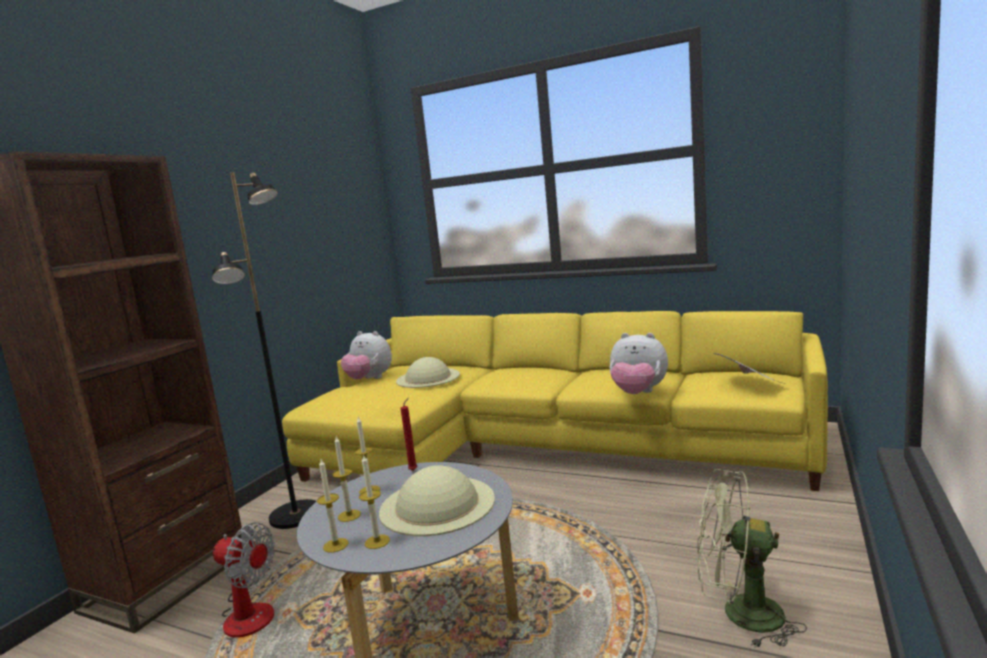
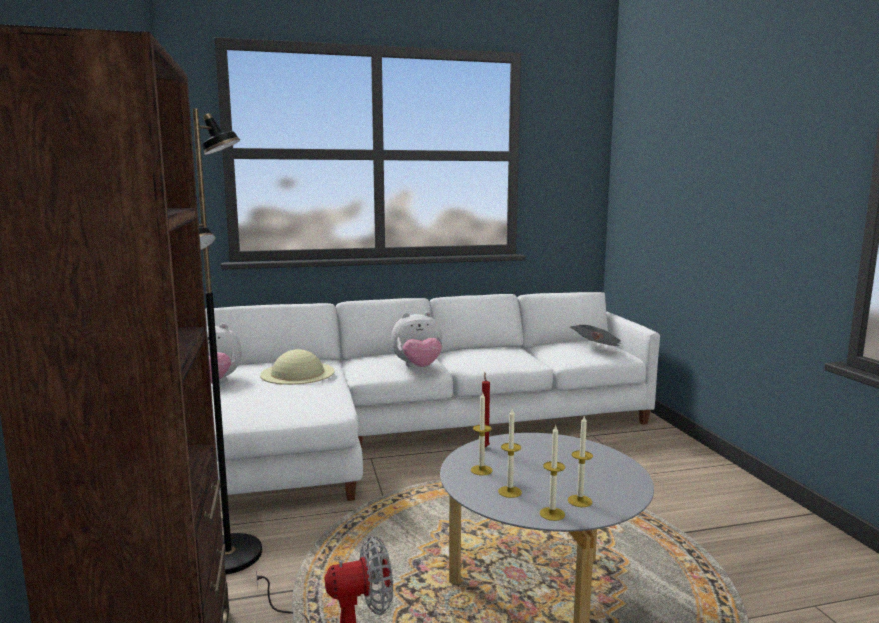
camera: 40 degrees left, 0 degrees up
(437, 504) = (565, 464): beige hat -> none
(532, 447) = (401, 434): yellow sofa -> white sofa
(638, 393) = (527, 364): plush toy -> plush toy (418, 367)
(740, 615) = (709, 507): green fan -> none

